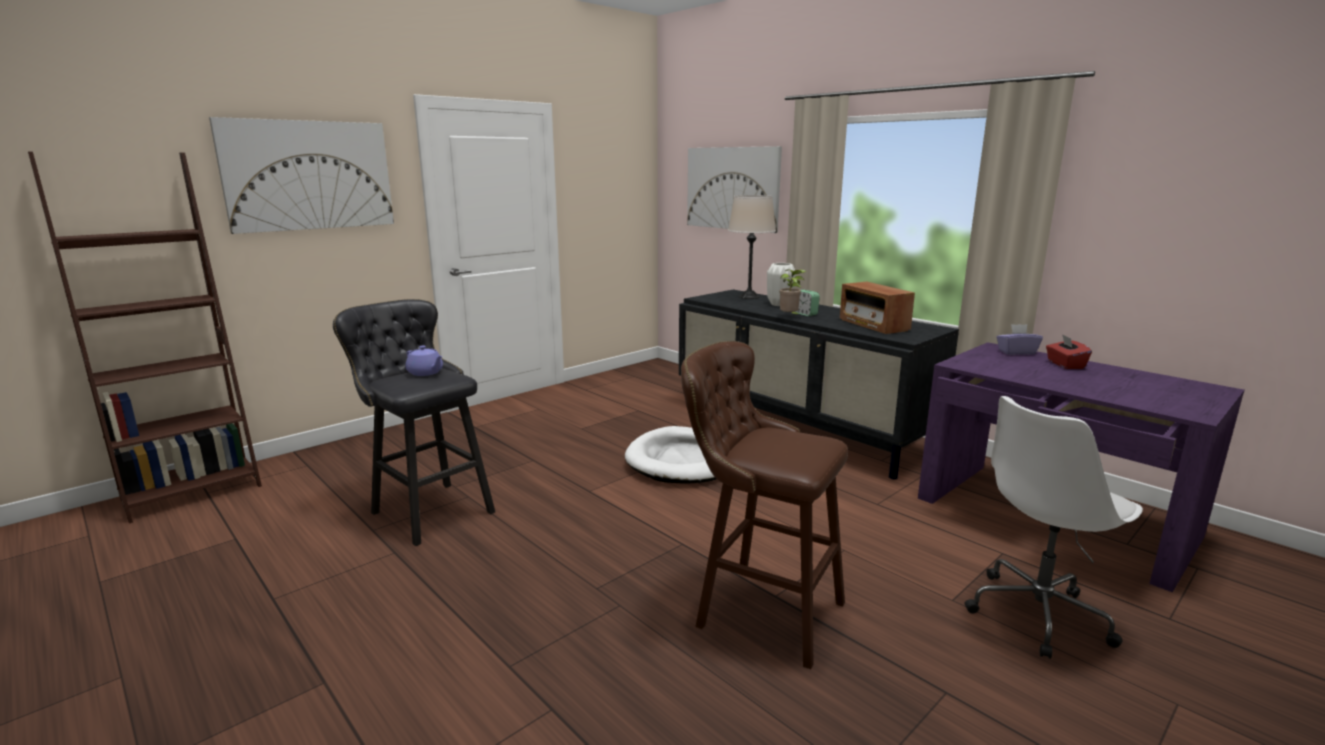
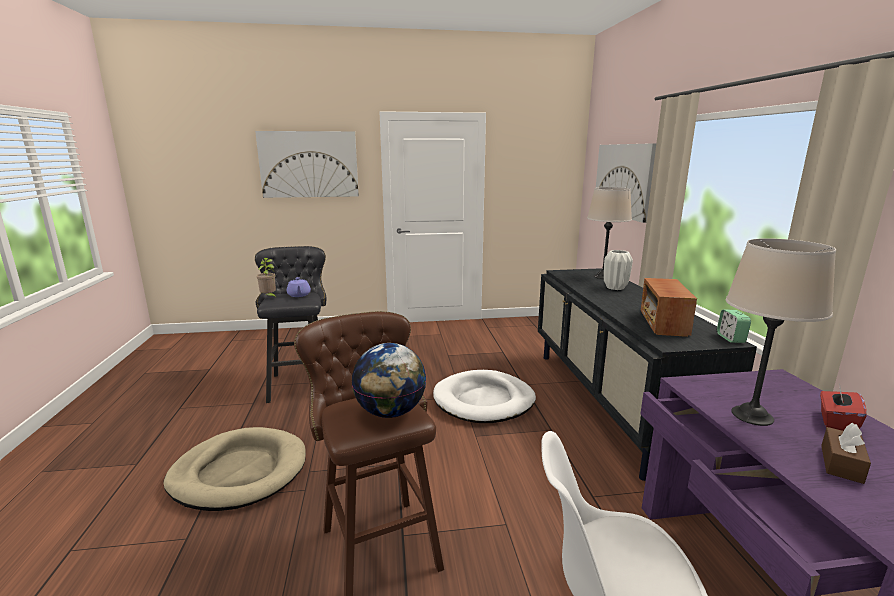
camera: 35 degrees right, 0 degrees up
(192, 492) = (227, 338): brown bookcase -> none
(508, 624) = (239, 472): none -> beige dog bed
(790, 317) = (598, 301): potted plant -> potted plant (269, 297)
(799, 442) = (390, 412): none -> globe
(804, 314) = (619, 300): alarm clock -> alarm clock (730, 338)
(1016, 352) = (796, 389): purple tissue box -> none
(1023, 373) = (751, 415): none -> beige table lamp
(1104, 385) = (841, 464): none -> brown tissue box

